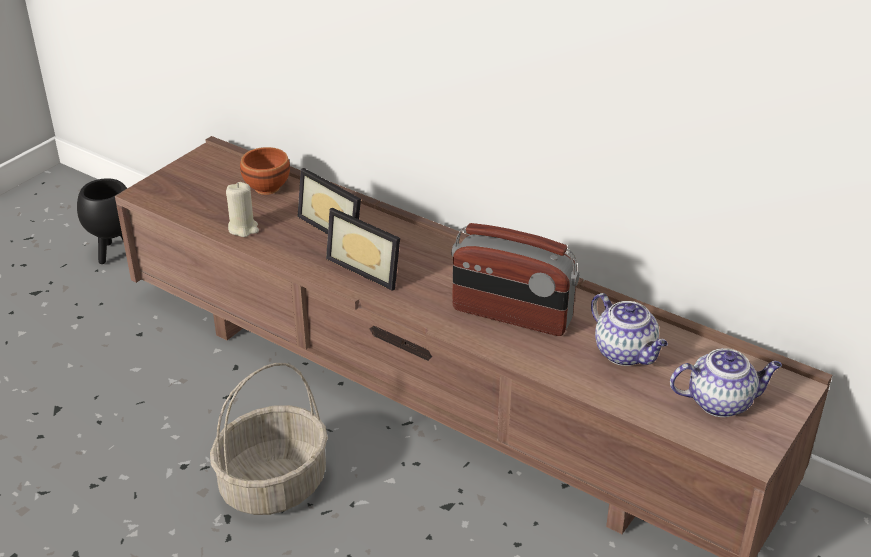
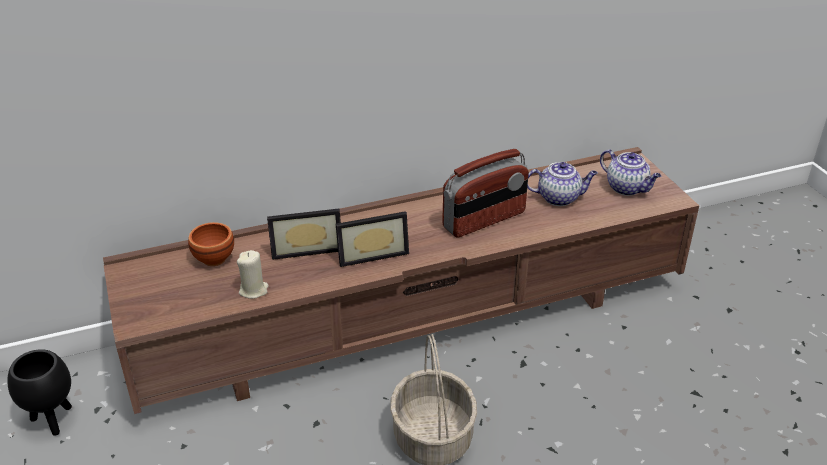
camera: 55 degrees left, 0 degrees up
(721, 402) = (627, 188): teapot -> teapot turned 105 degrees clockwise

